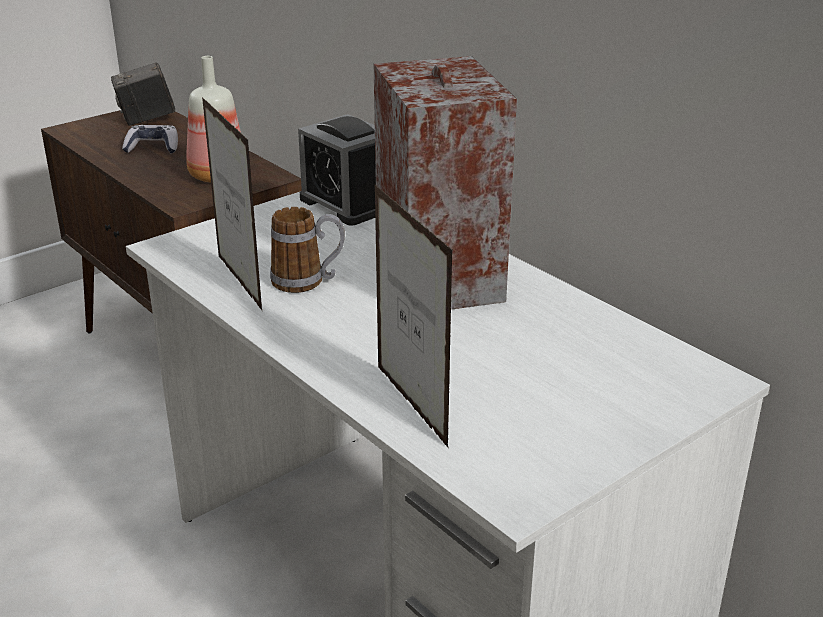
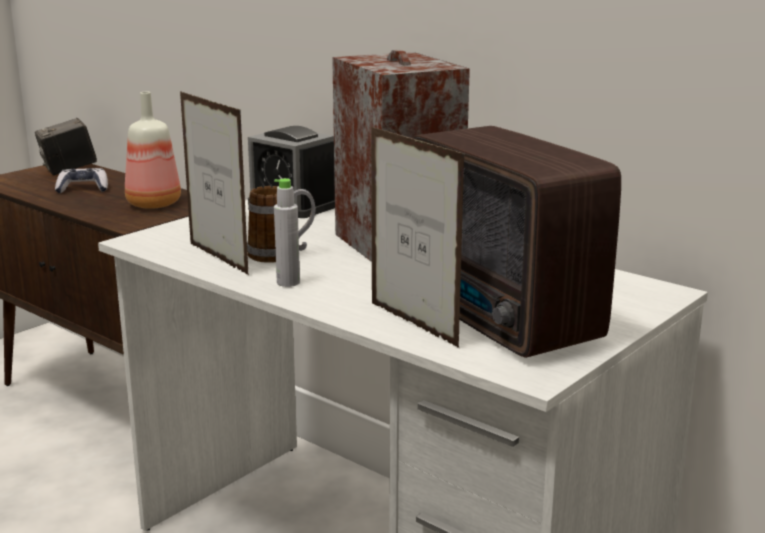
camera: 10 degrees left, 10 degrees down
(300, 326) = (288, 282): none -> grey bottle
(511, 409) = (501, 320): none -> radio

